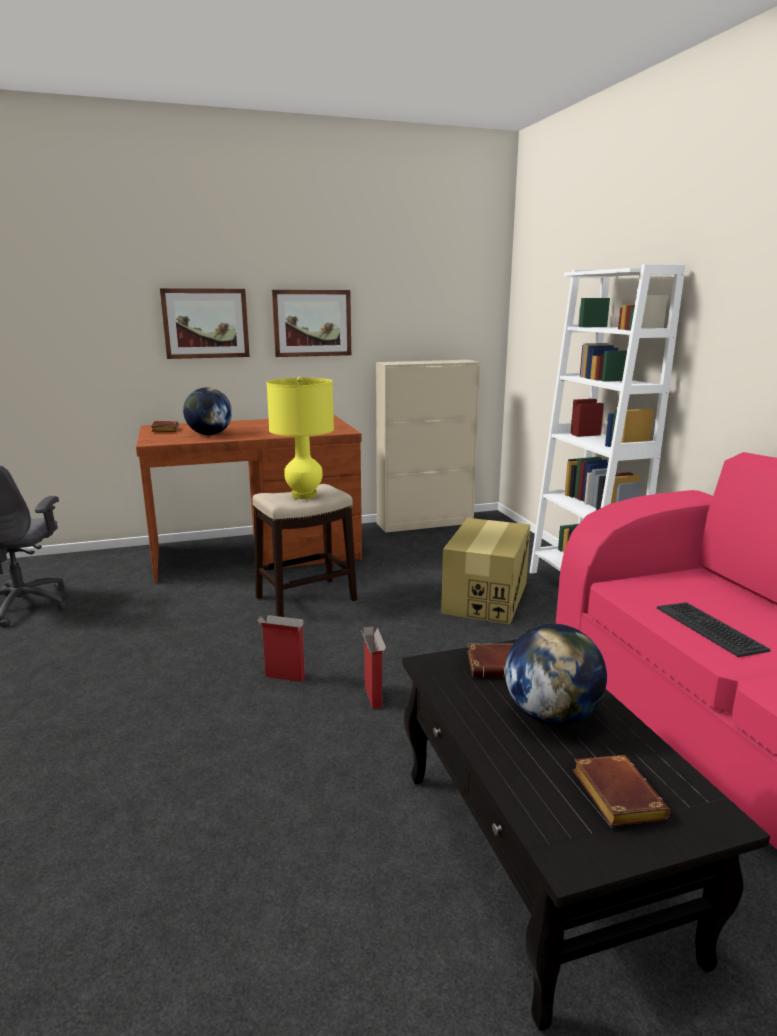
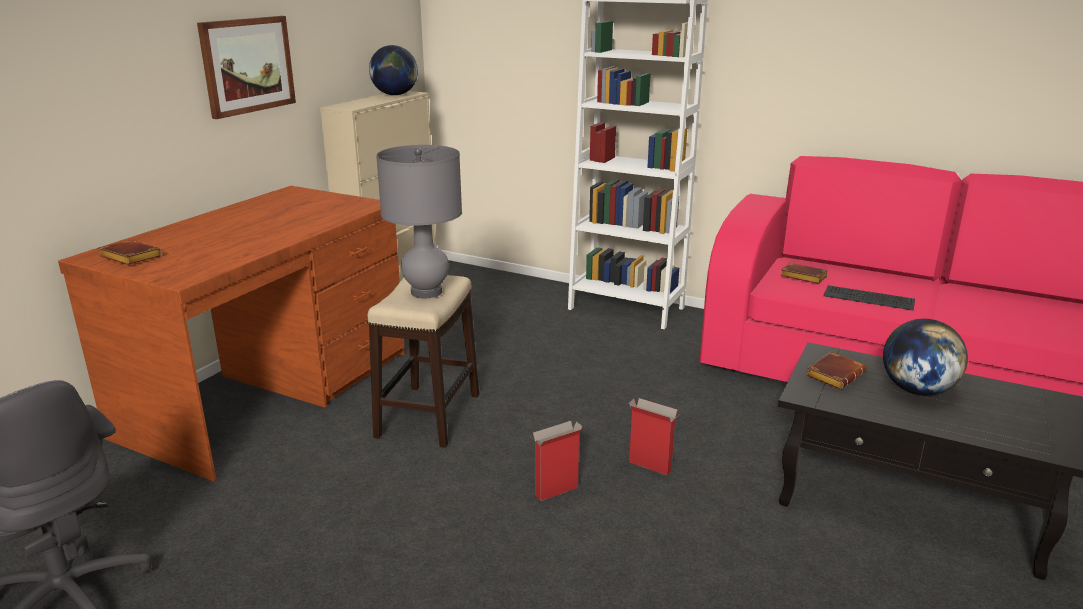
camera: 45 degrees left, 5 degrees up
(205, 323) = (120, 82): picture -> none
(209, 434) = (222, 247): globe -> globe (395, 95)
(304, 495) = (426, 292): yellow table lamp -> grey table lamp
(485, 597) = (576, 345): cardboard box -> none
(614, 795) = (1019, 415): brown book -> brown book (801, 277)

